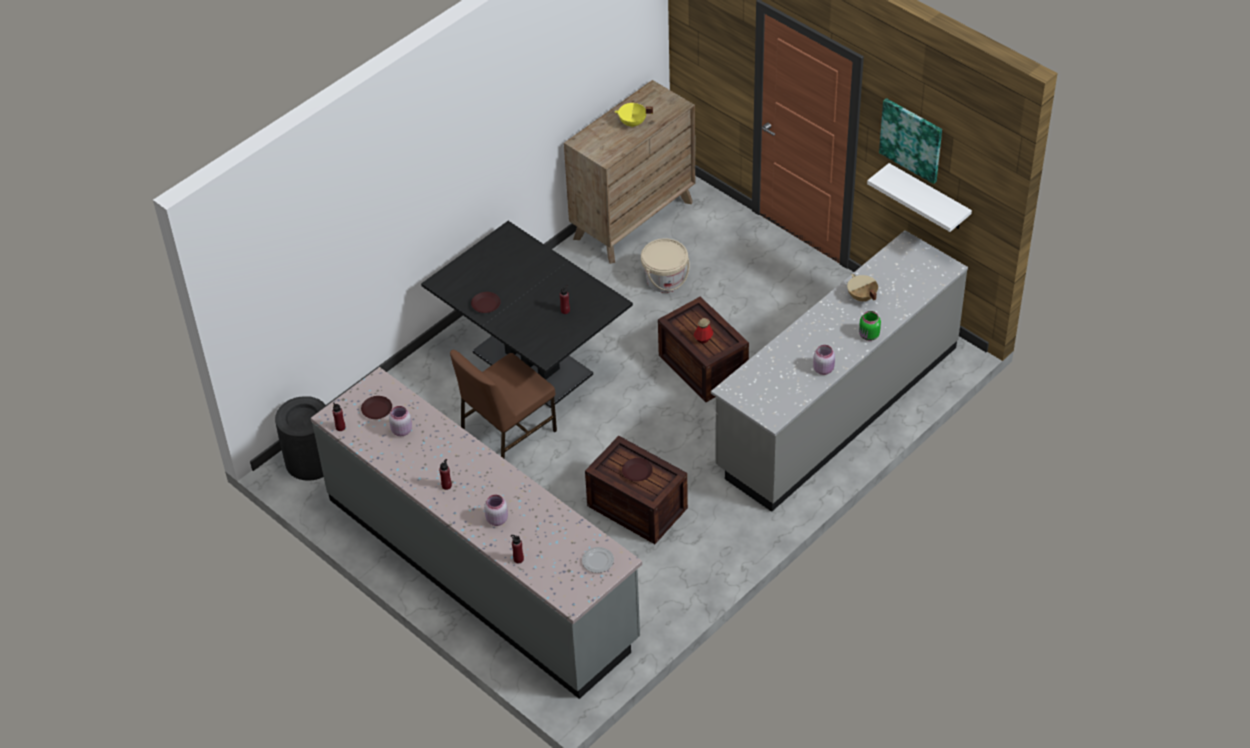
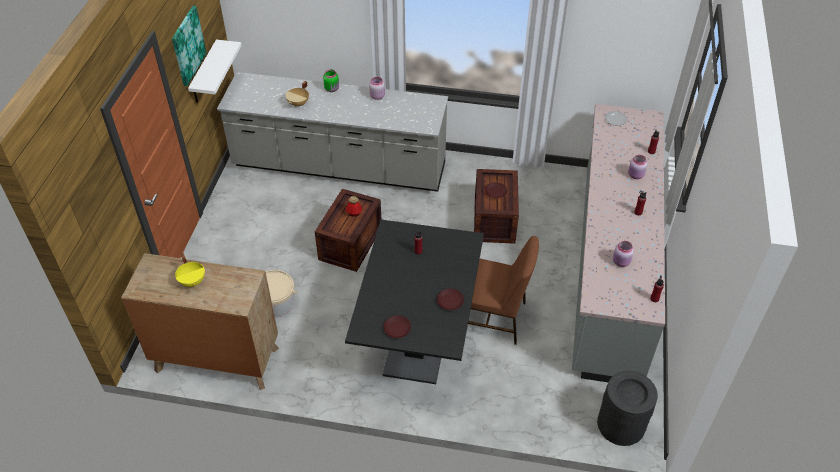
camera: 125 degrees left, 0 degrees up
(376, 410) = (619, 287): brown plate -> brown plate (397, 329)

